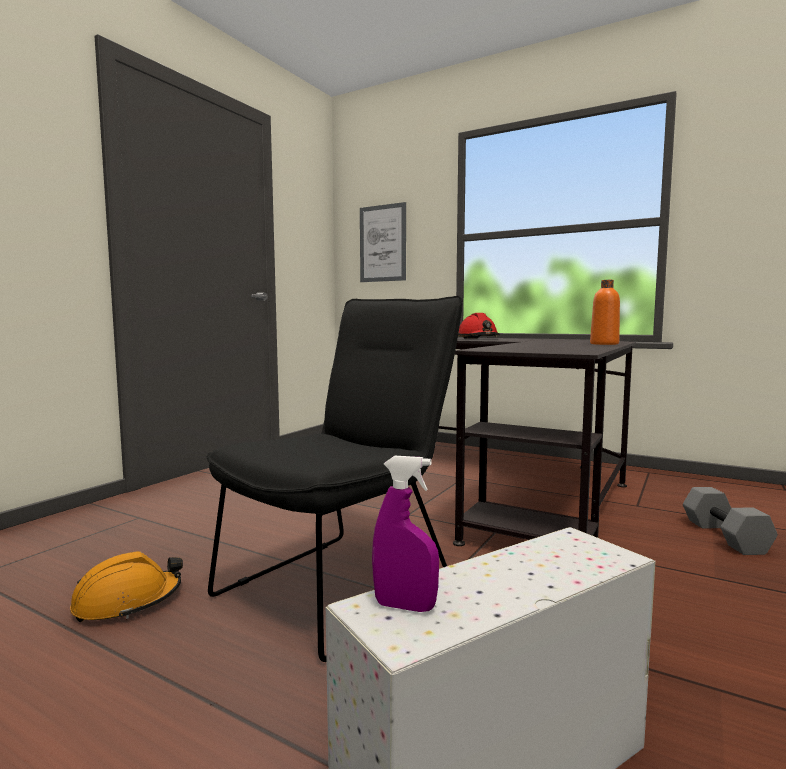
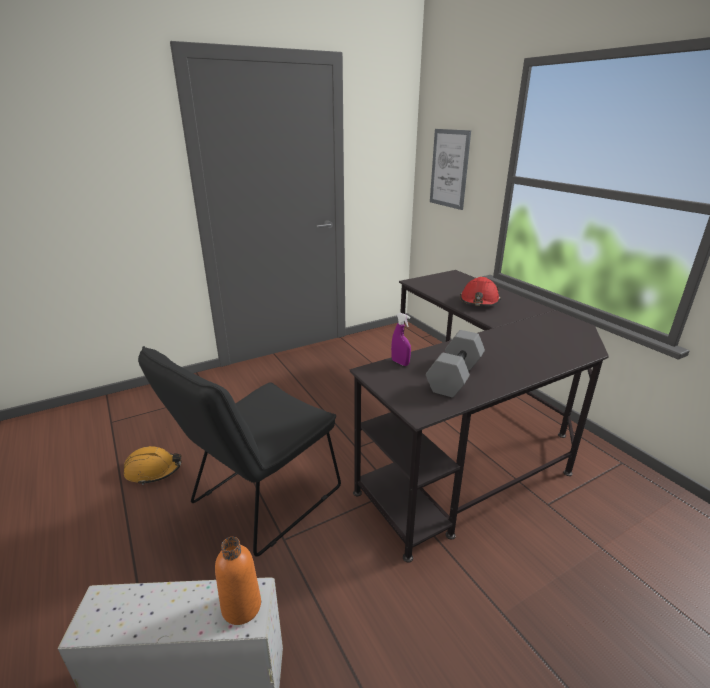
camera: 30 degrees right, 20 degrees up
(346, 582) = (259, 501): black chair -> black chair turned 150 degrees clockwise
(405, 606) = (111, 606): purple spray bottle -> purple spray bottle (400, 362)
(604, 344) = (538, 366): orange bottle -> orange bottle (241, 606)
(723, 536) = (577, 574): grey dumbbell -> grey dumbbell (453, 376)

